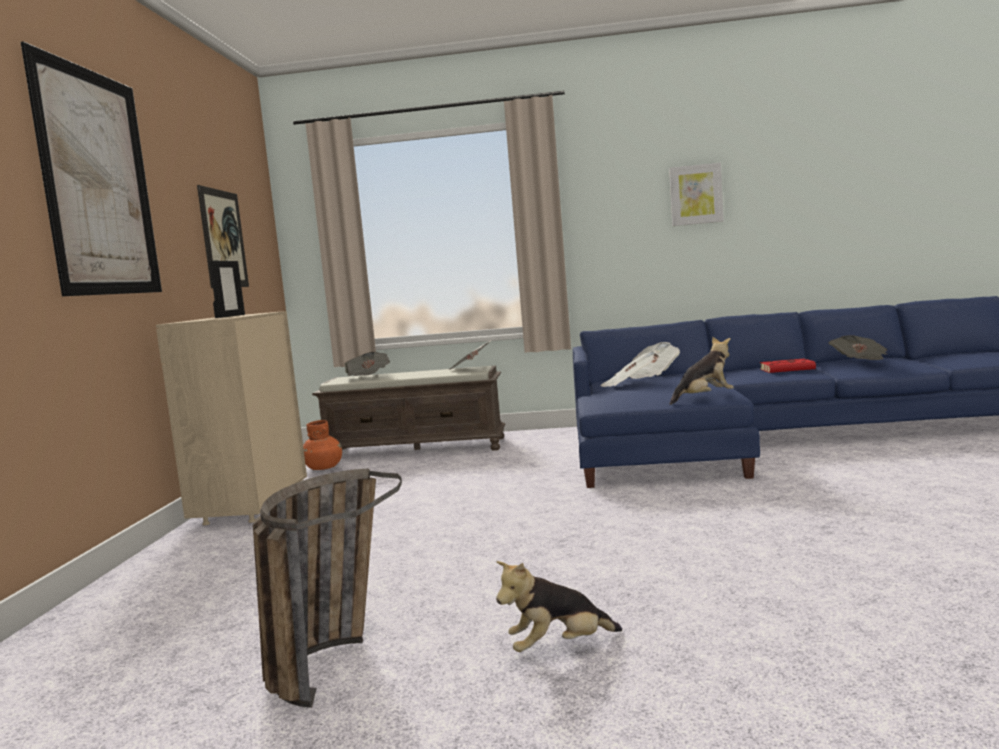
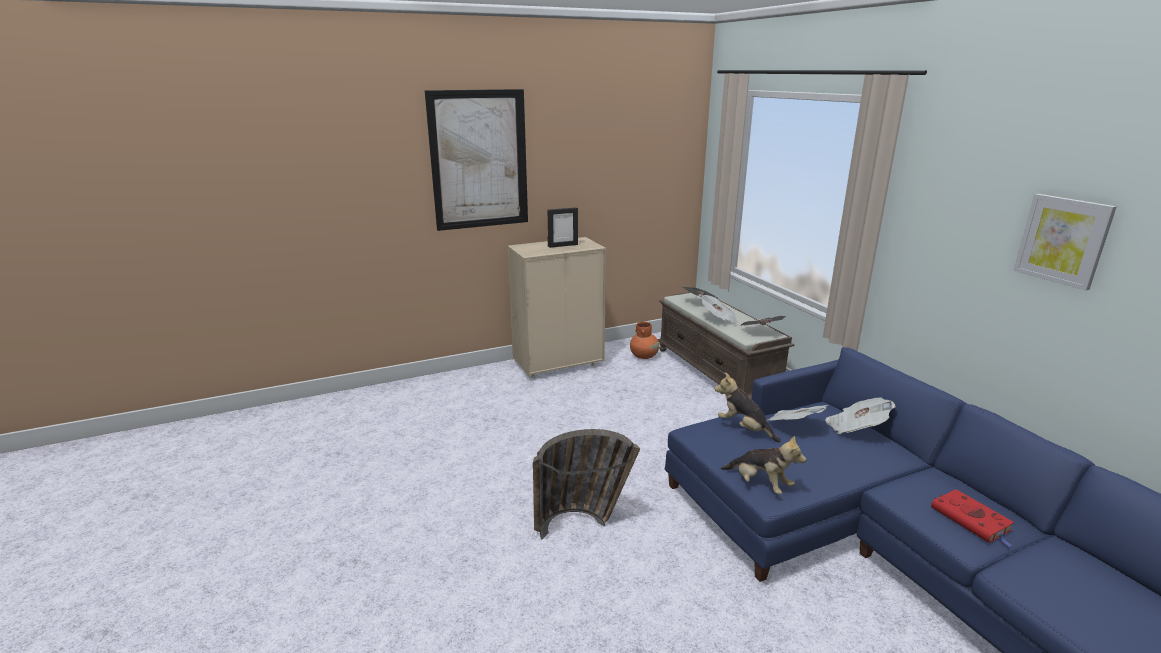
camera: 60 degrees right, 15 degrees up
(223, 239) = (615, 177): picture -> none
(332, 658) = (369, 477): basket -> basket (584, 522)
(558, 647) = (389, 550): plush toy -> plush toy (744, 428)
(860, 363) = (1071, 582): newspaper -> newspaper (718, 319)

